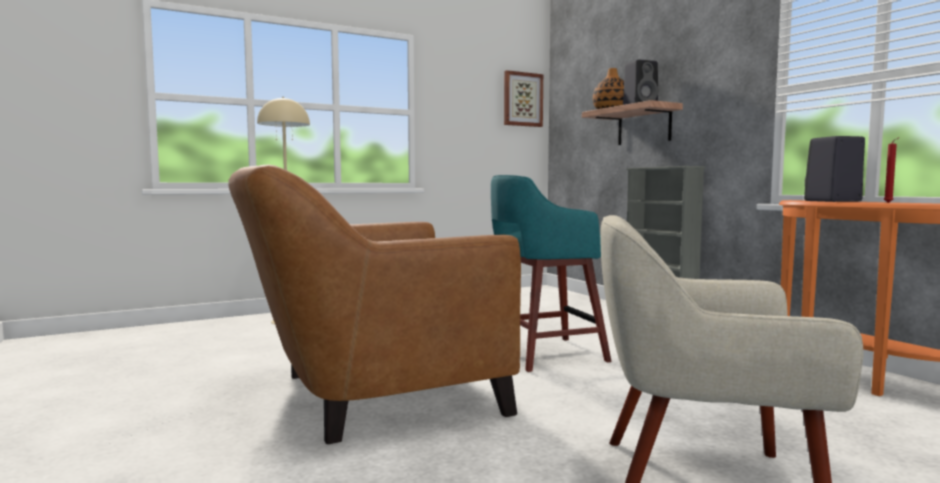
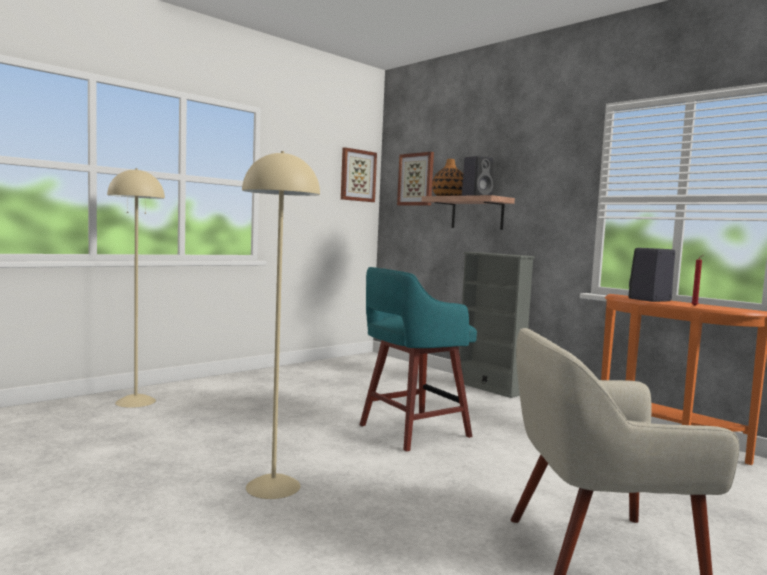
camera: 15 degrees left, 0 degrees up
(369, 395) = (273, 486): brown armchair -> beige floor lamp
(582, 97) = (416, 179): none -> picture

